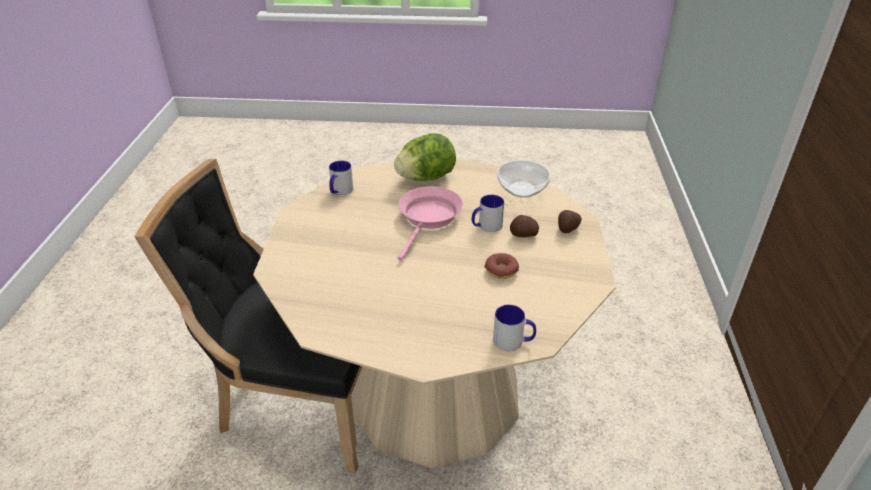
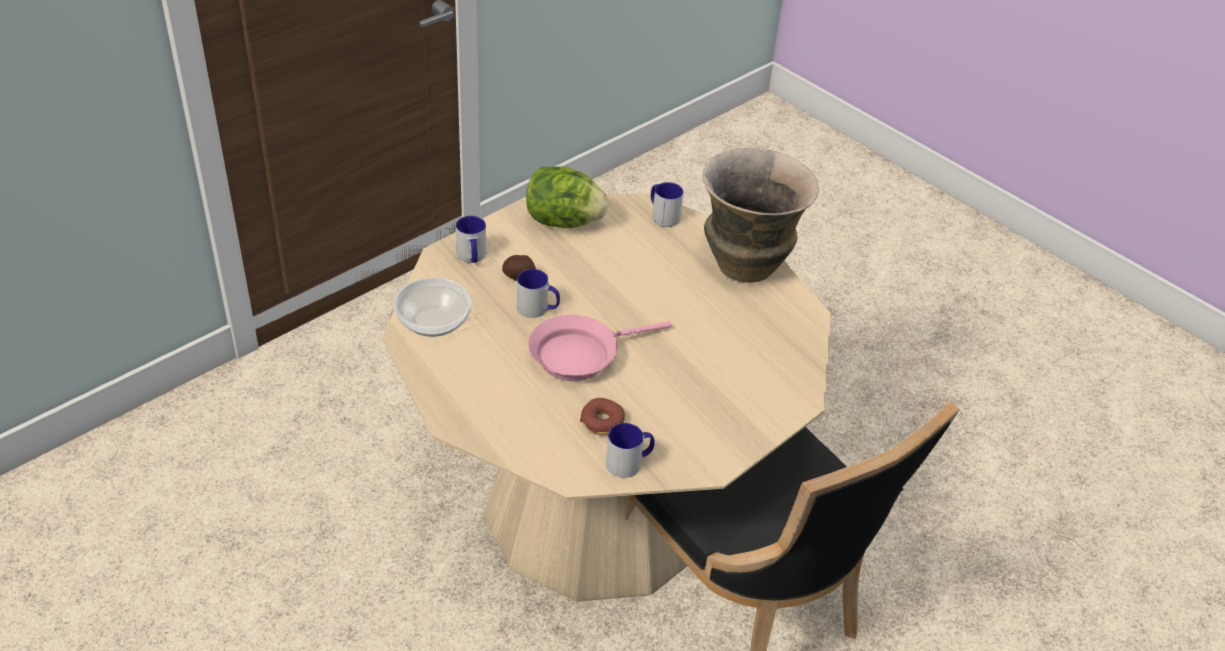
camera: 140 degrees left, 5 degrees up
(403, 341) = (745, 265): none -> vase
(426, 177) = (505, 411): lettuce -> lettuce (563, 221)
(501, 270) = (591, 263): donut -> donut (602, 422)
(567, 229) = (472, 257): potato -> mug

